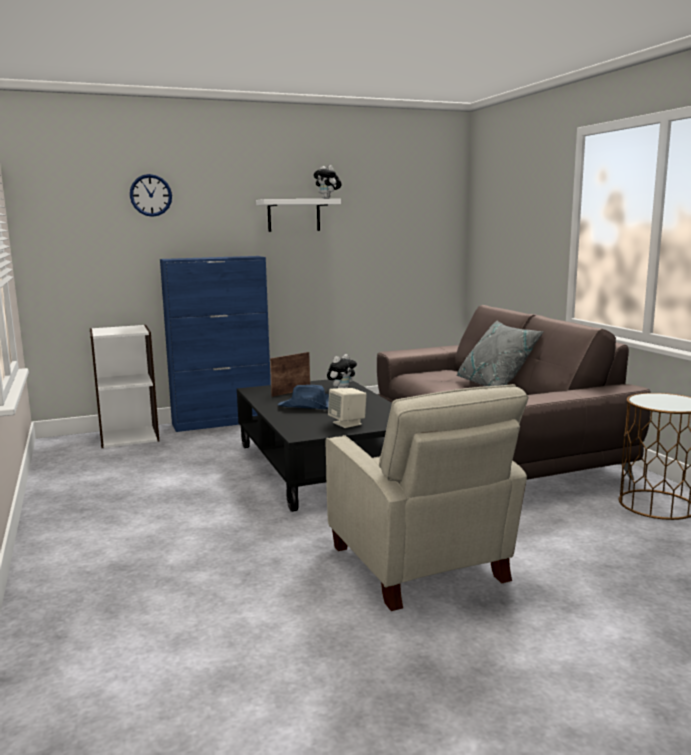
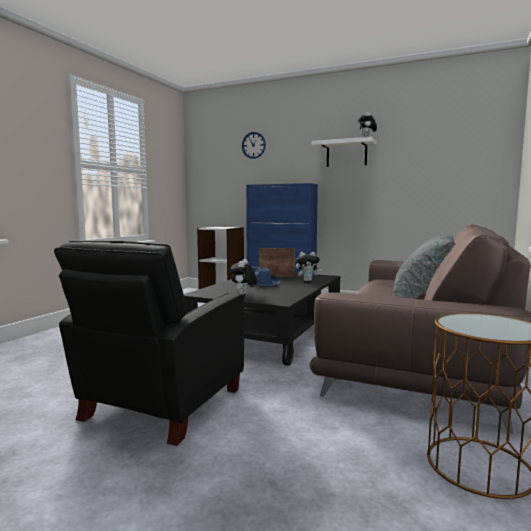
camera: 45 degrees right, 5 degrees down
(347, 423) = (243, 294): beige speaker -> plush toy
(420, 566) = (159, 406): beige armchair -> black armchair

